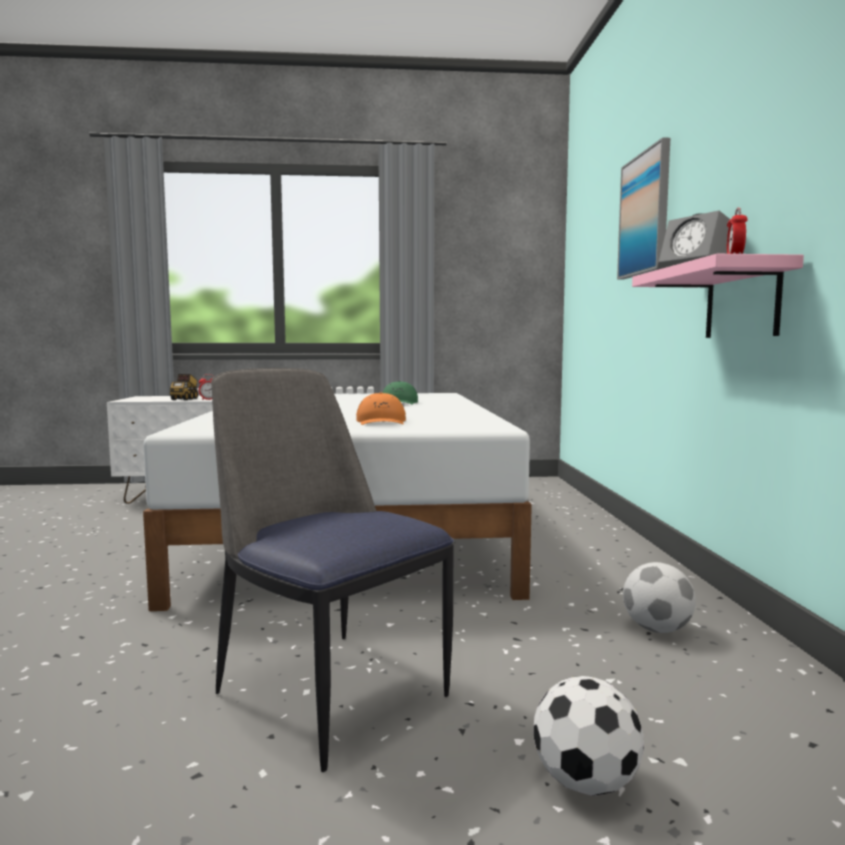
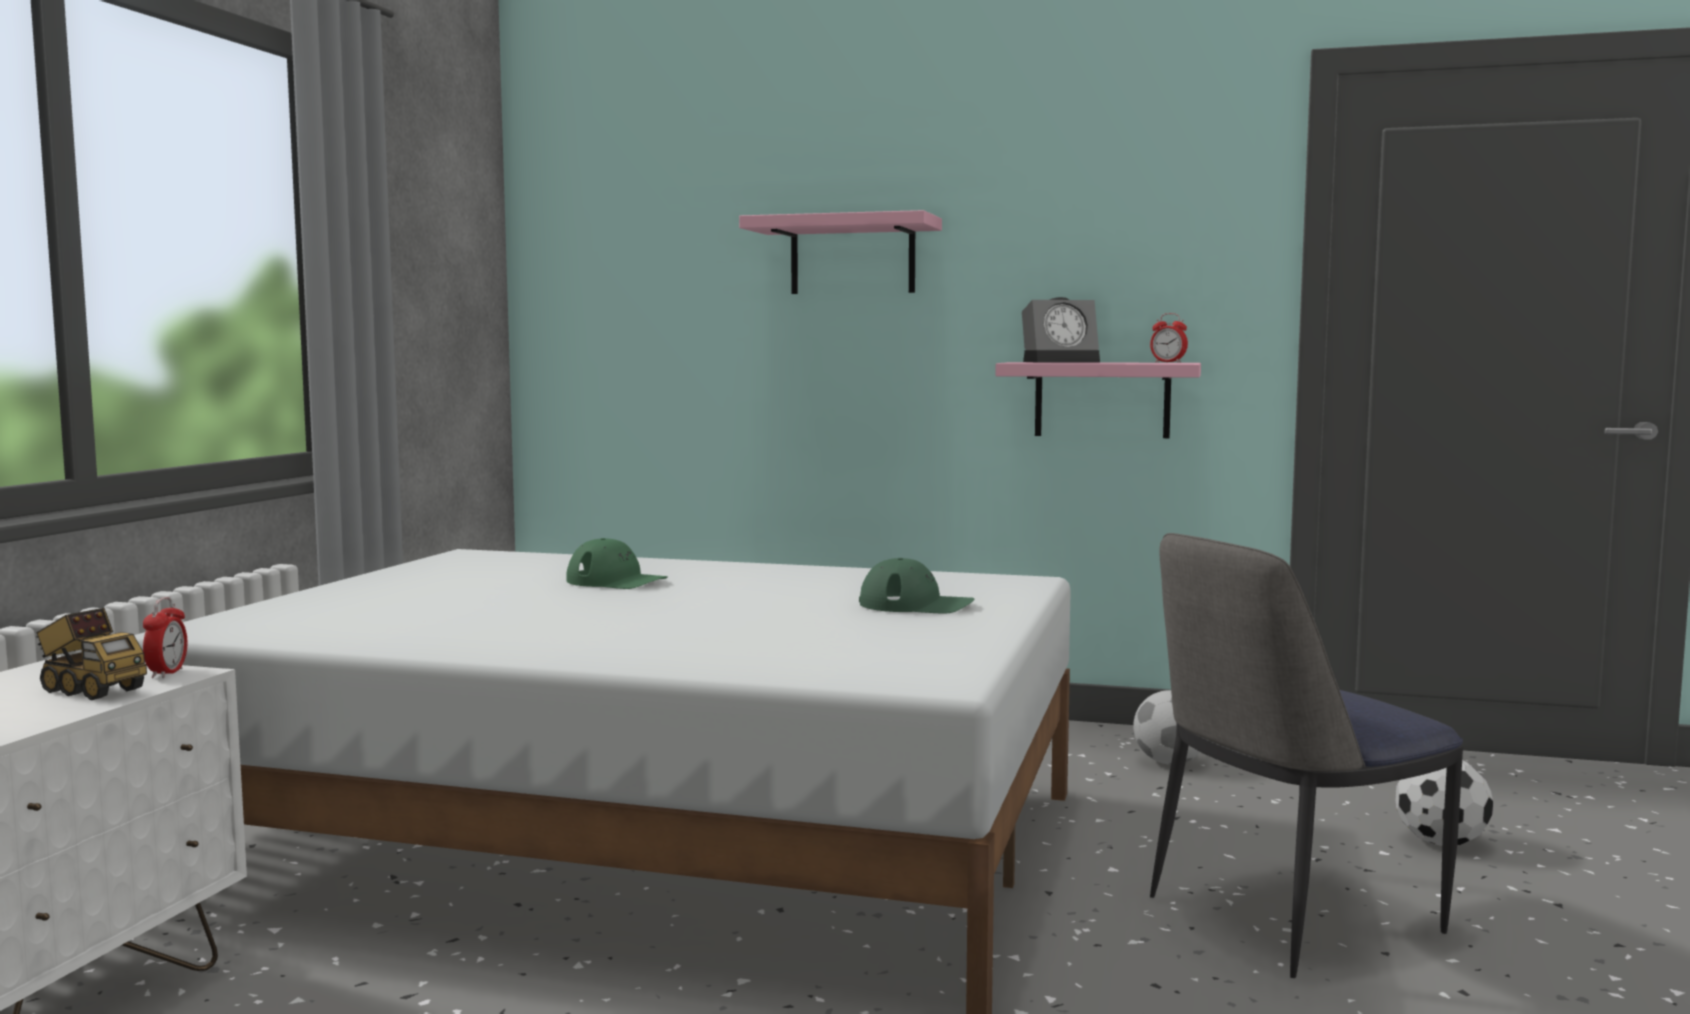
camera: 70 degrees left, 0 degrees up
(381, 422) = (916, 605): orange cap -> green cap
(645, 214) = (852, 257): picture -> pink shelf

